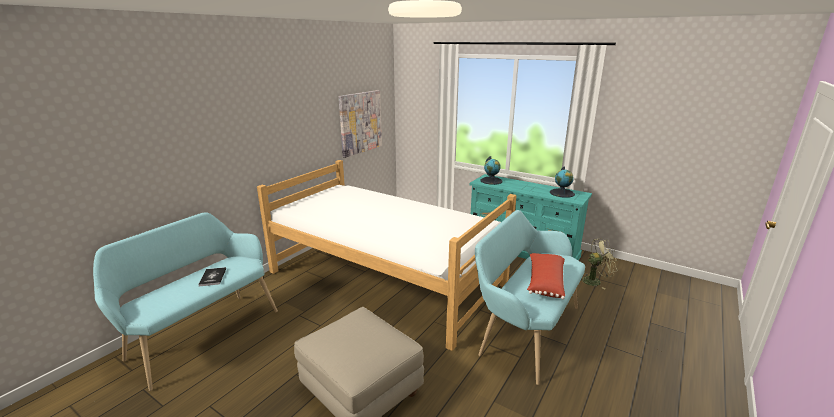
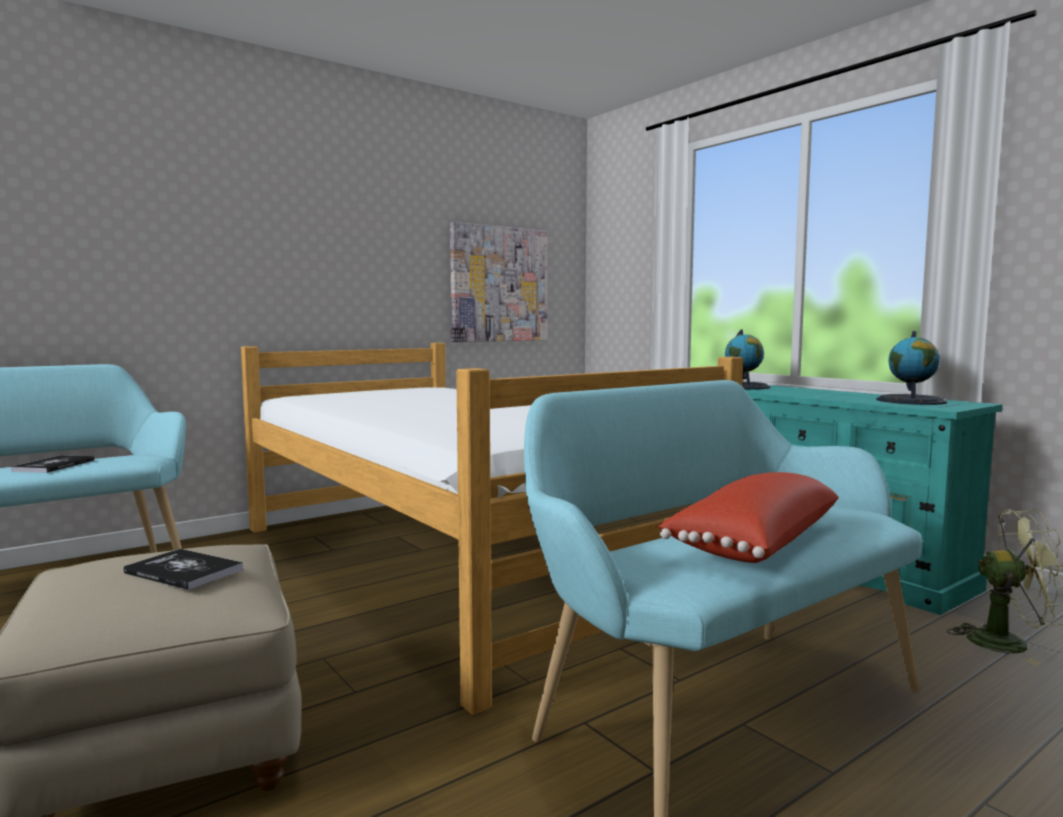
camera: 20 degrees right, 15 degrees down
(370, 334) = (184, 571): none -> book

